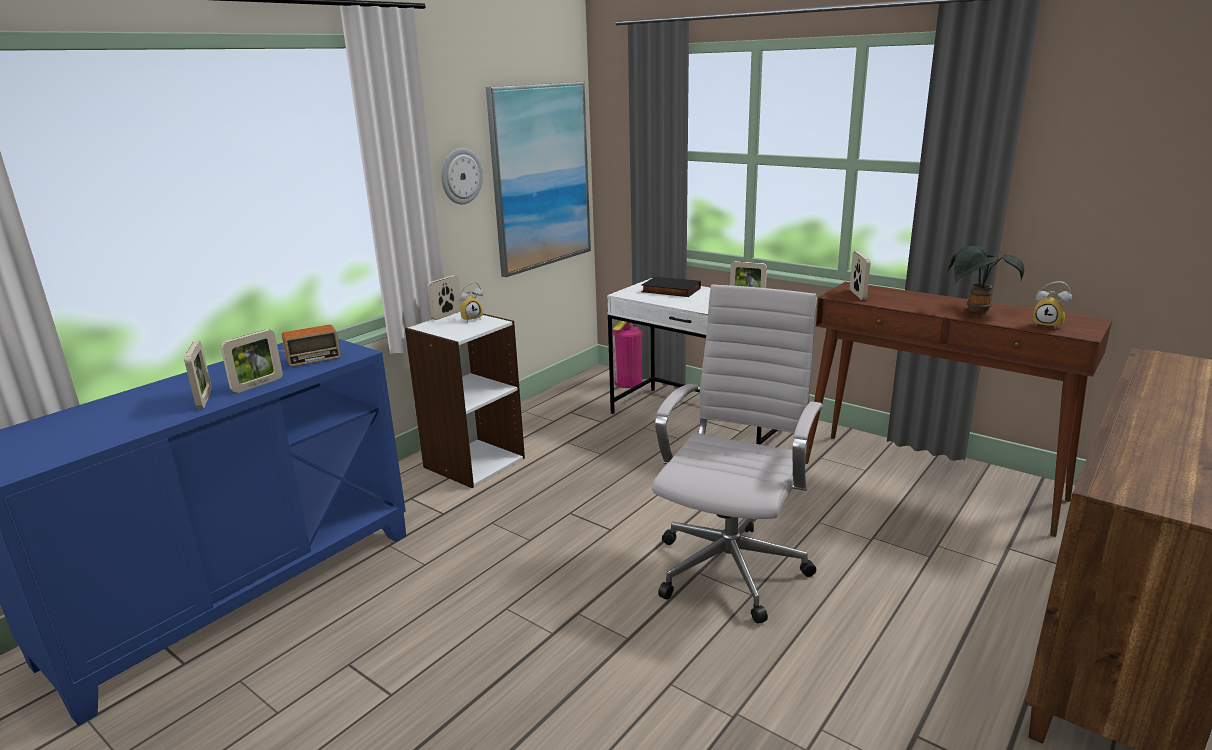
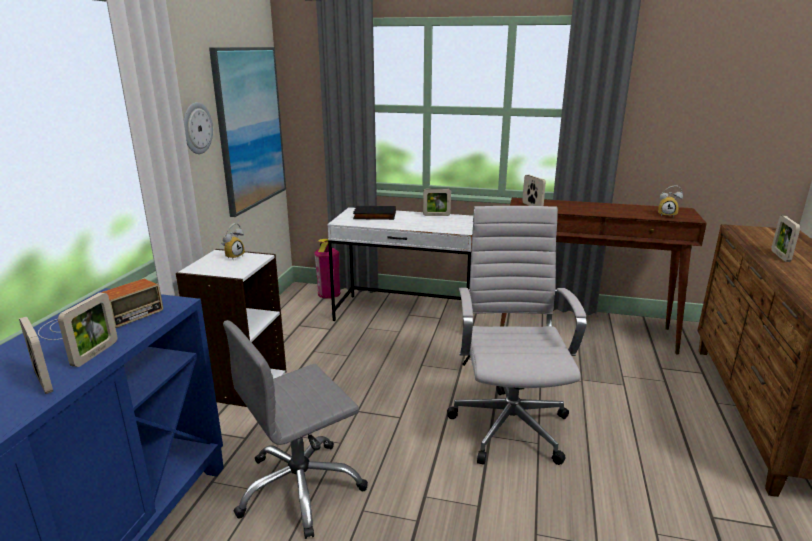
camera: 25 degrees left, 0 degrees up
(446, 315) = (206, 256): picture frame -> picture frame (780, 256)
(462, 572) = (300, 488): none -> grey office chair
(976, 311) = (616, 210): potted plant -> none

